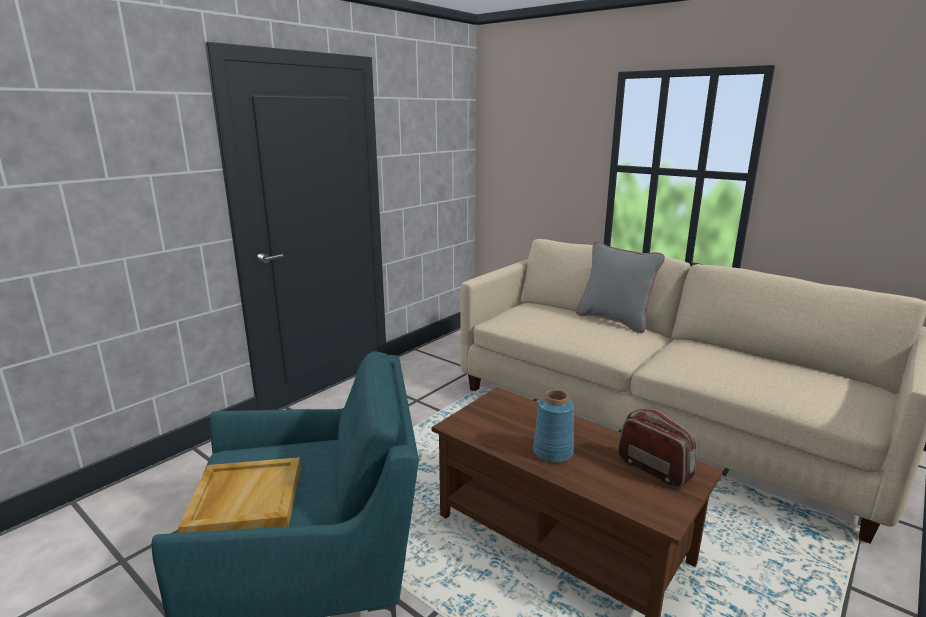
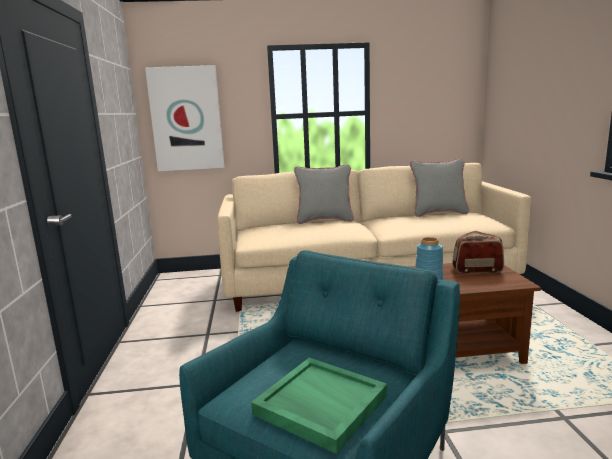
camera: 45 degrees left, 5 degrees down
(245, 499) = (319, 405): beige tray -> green tray
(518, 160) = (186, 119): none -> picture
(795, 364) = (438, 213): none -> grey pillow

